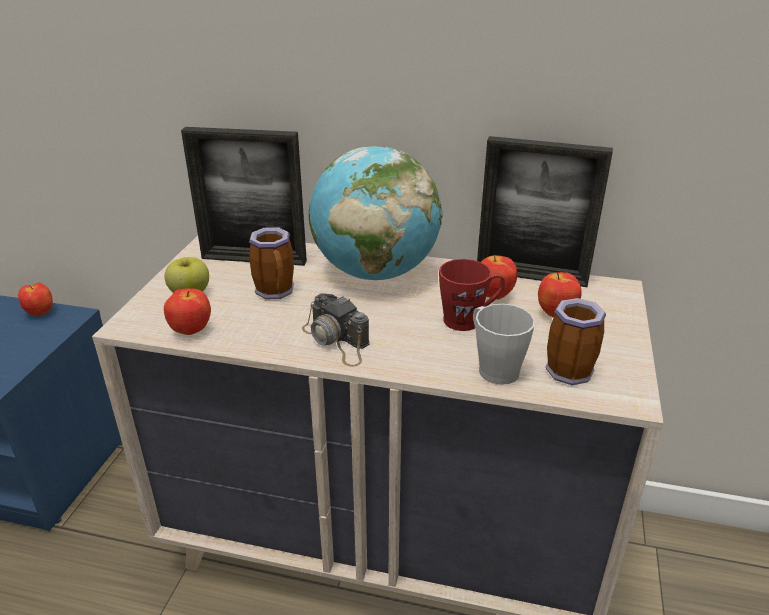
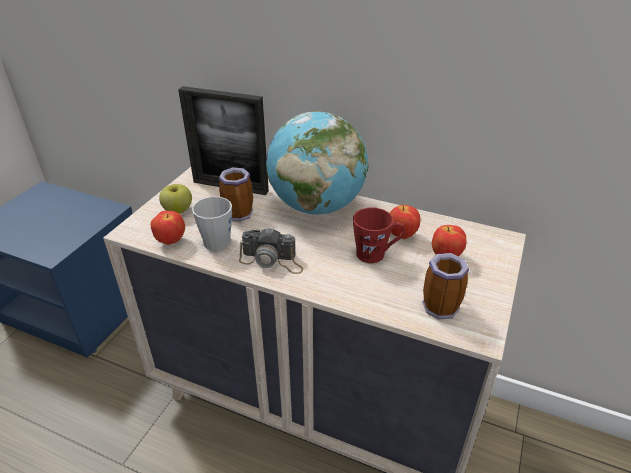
camera: 10 degrees right, 5 degrees up
(40, 313) = (91, 205): apple -> none
(337, 340) = (272, 260): camera -> camera turned 45 degrees counterclockwise
(493, 367) = (382, 296): grey mug -> grey mug (215, 238)
(531, 276) = (436, 221): picture frame -> none

